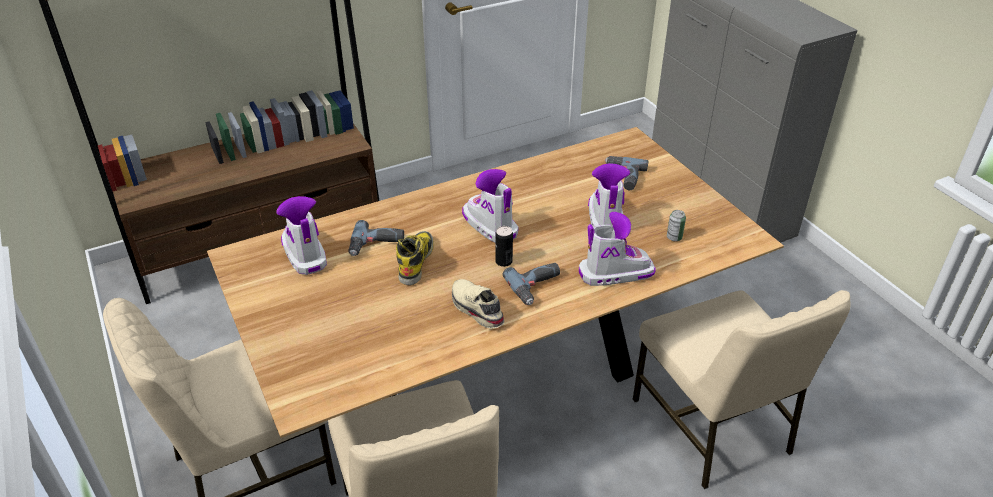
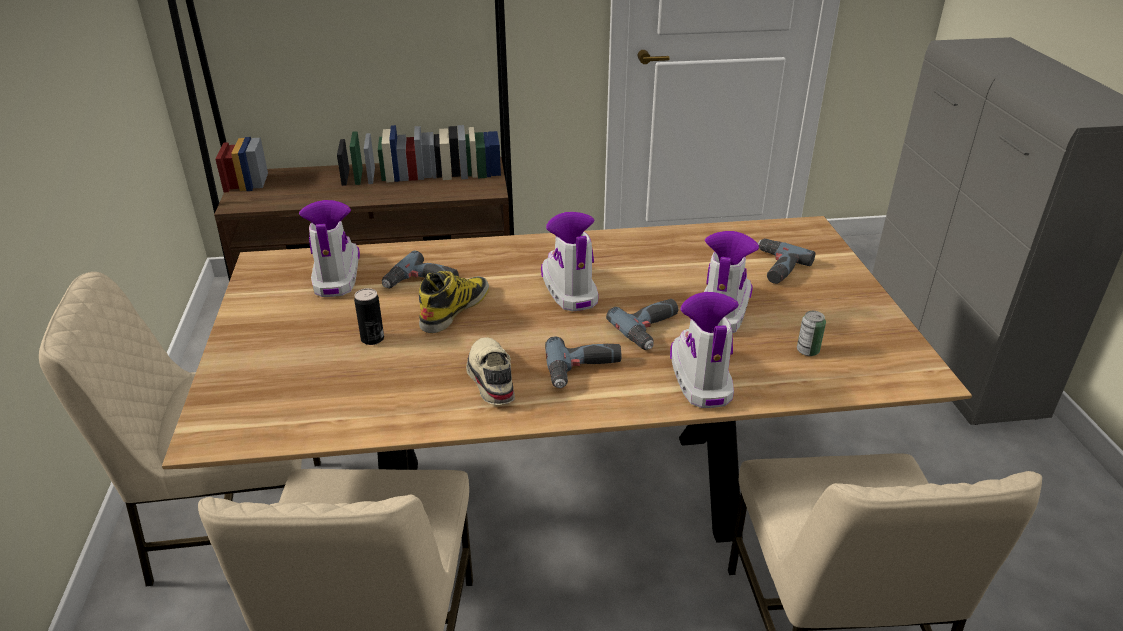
camera: 20 degrees right, 5 degrees down
(504, 261) = (560, 332): can -> can (372, 339)
(566, 245) = (652, 330): none -> power drill
(615, 273) = (699, 376): boot -> boot turned 105 degrees counterclockwise

